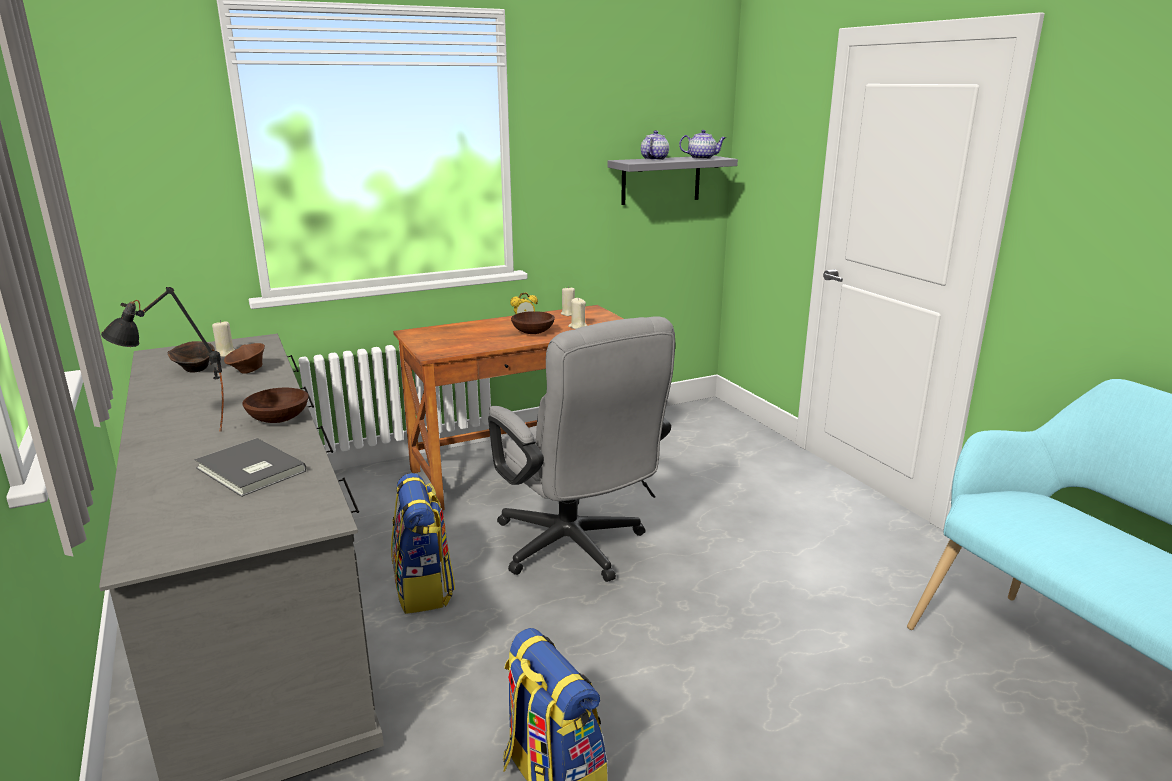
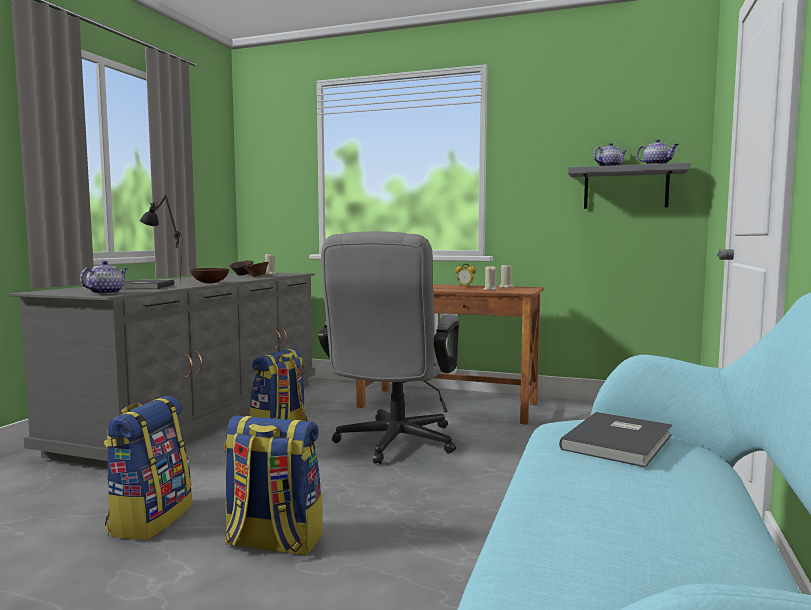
camera: 45 degrees right, 15 degrees down
(294, 517) = (106, 293): none -> teapot
(532, 332) = (452, 288): brown bowl -> none
(707, 722) = (272, 543): none -> backpack
(1035, 515) = (621, 442): none -> grey book

